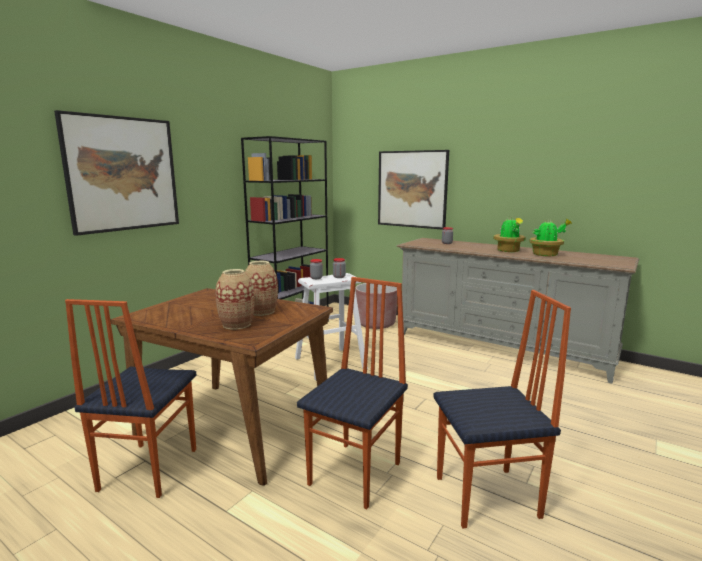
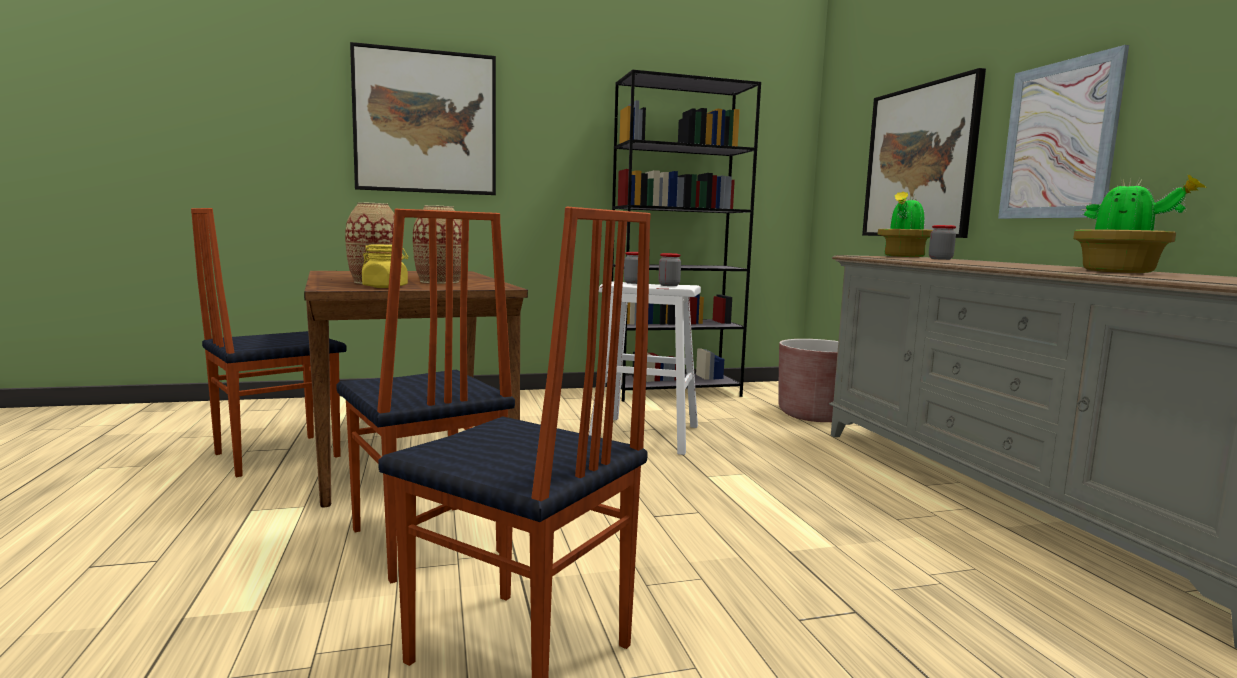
camera: 40 degrees right, 5 degrees down
(270, 329) = (385, 287): none -> yellow jar
(357, 473) = (424, 542): chair -> chair turned 75 degrees clockwise
(491, 190) = (1059, 140): none -> picture
(508, 251) = (1040, 266): potted plant -> potted plant (903, 256)

